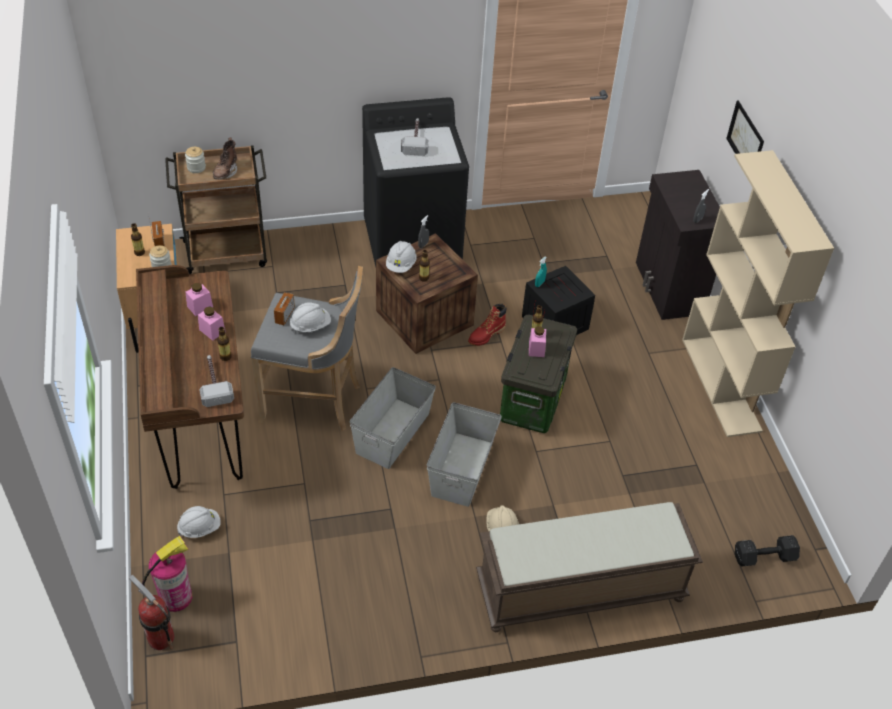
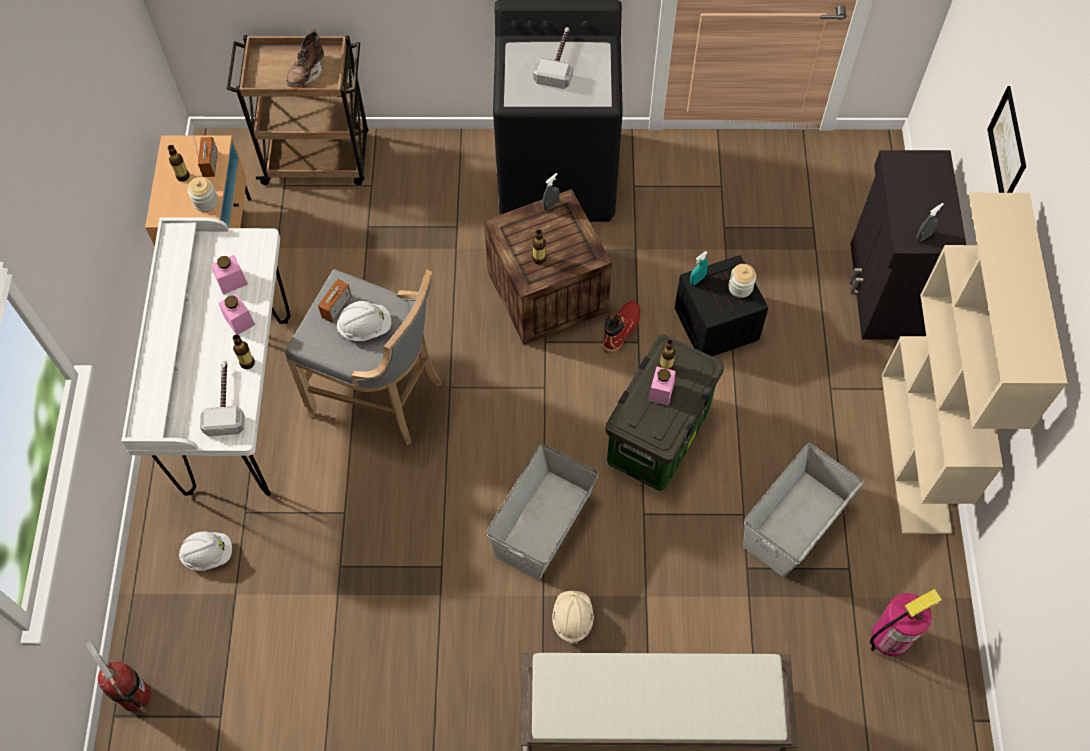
camera: 15 degrees right, 15 degrees up
(175, 597) = (162, 643): fire extinguisher -> fire extinguisher (890, 636)
(196, 167) = (270, 61): jar -> jar (740, 287)
(201, 422) = (239, 404): brown desk -> white desk
(393, 433) = (469, 458): grey storage box -> grey storage box (795, 523)
(401, 265) = (514, 233): white hard hat -> none
(486, 335) = (621, 330): red boot -> red boot turned 150 degrees clockwise
(762, 557) = (899, 719): black dumbbell -> none

